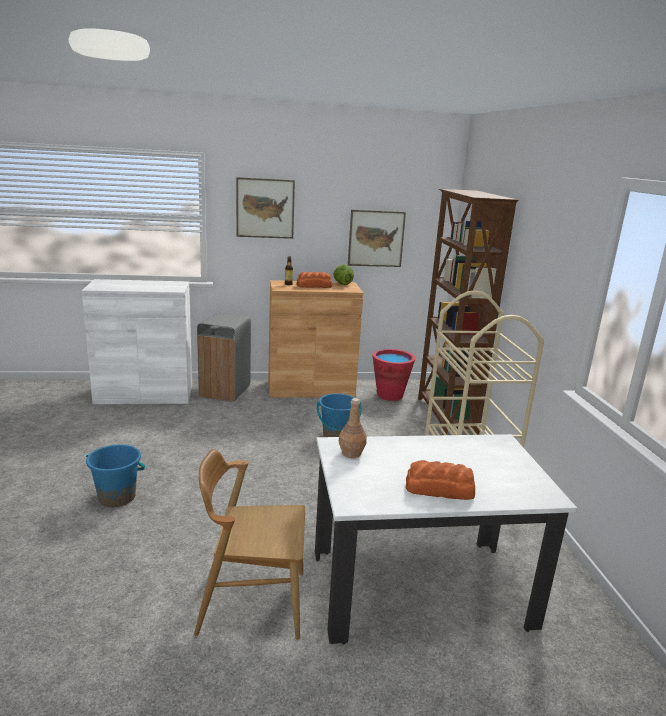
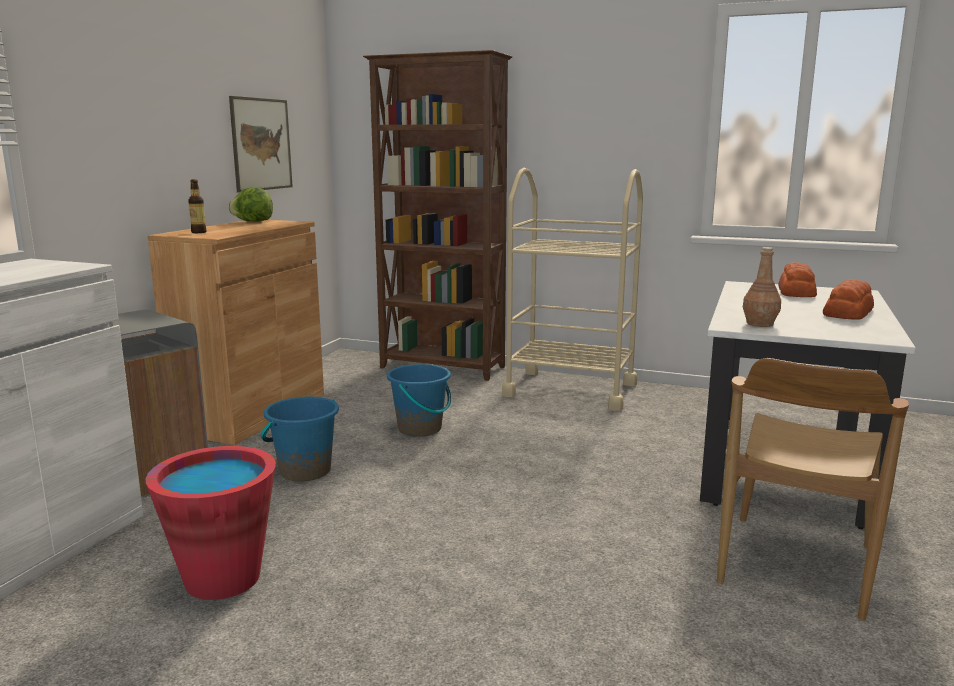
camera: 60 degrees left, 5 degrees down
(117, 497) = (442, 647): blue bucket -> blue bucket (305, 471)
(265, 208) = (115, 92): picture -> none
(314, 286) = (237, 227): bread -> bread (797, 291)
(389, 395) = (349, 377): red bucket -> red bucket (222, 579)

